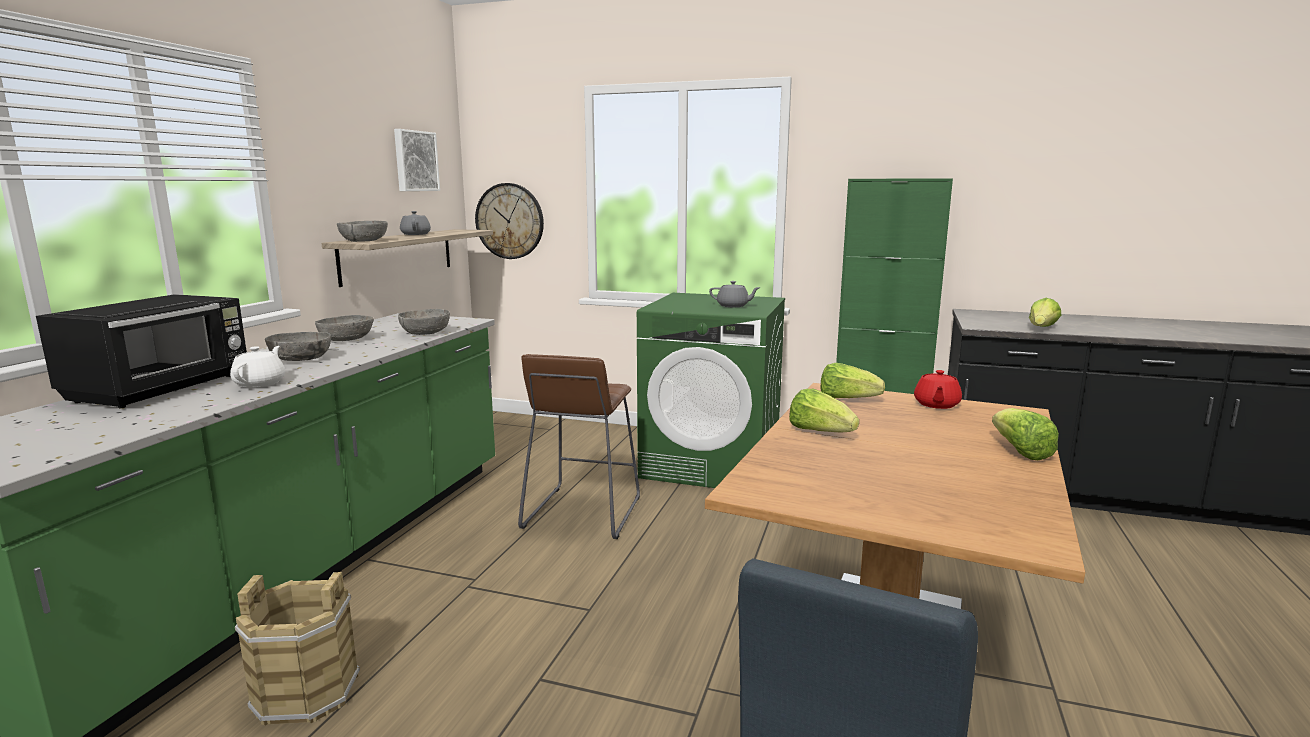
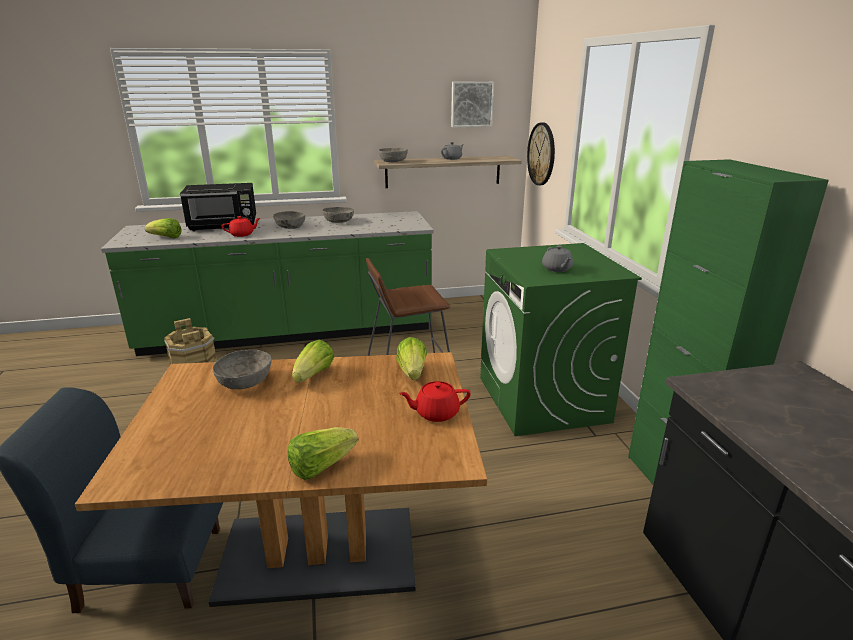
camera: 60 degrees right, 10 degrees up
(260, 383) = (242, 234): white teapot -> red teapot
(425, 332) = (374, 228): grey bowl -> grey bowl (245, 382)
(1041, 328) = (761, 427): lettuce -> lettuce (166, 238)

